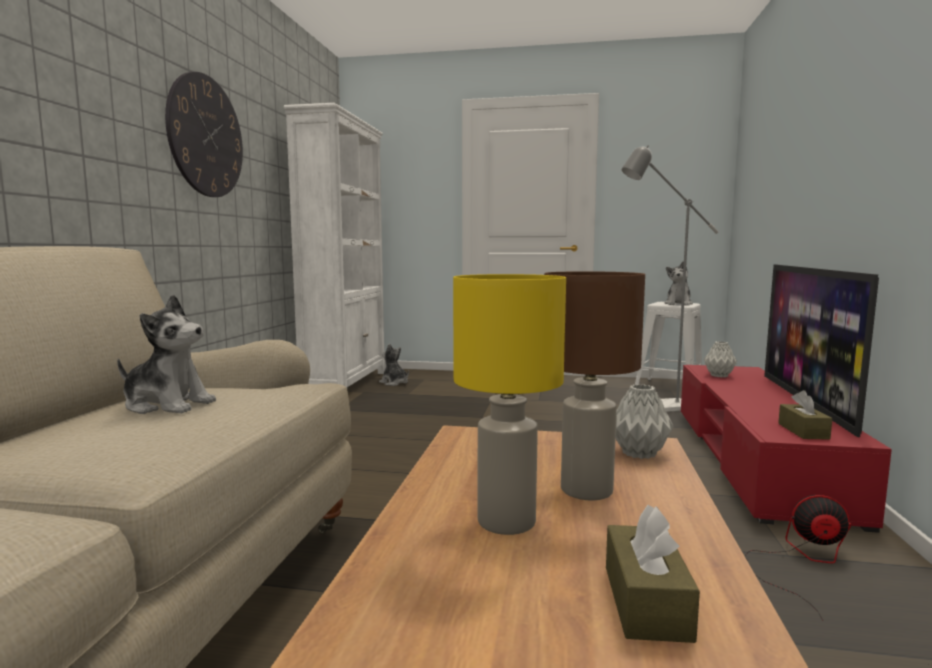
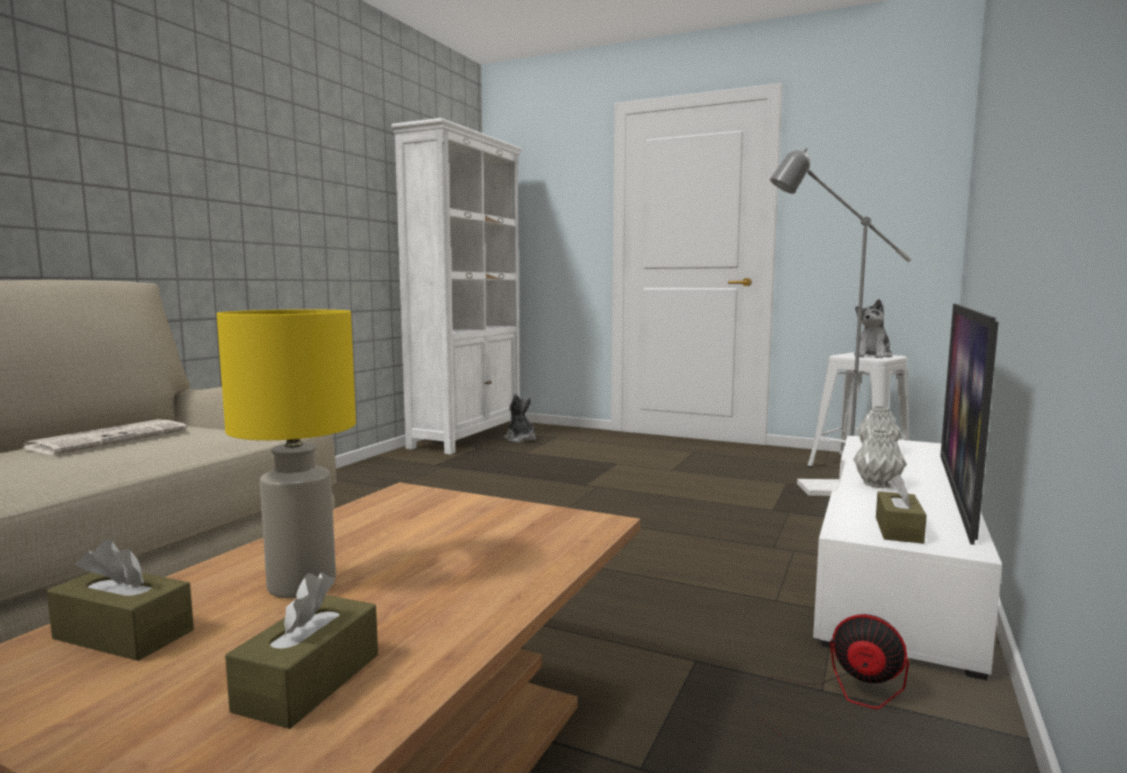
camera: 15 degrees right, 0 degrees up
(167, 405) = (110, 439): plush toy -> newspaper
(206, 136) = (284, 163): wall clock -> none
(419, 587) = (124, 634): none -> brown tissue box
(586, 491) = (435, 564): brown table lamp -> none
(638, 453) = (562, 531): grey vase -> grey vase (877, 484)
(754, 458) = (895, 565): red tv stand -> white tv stand

